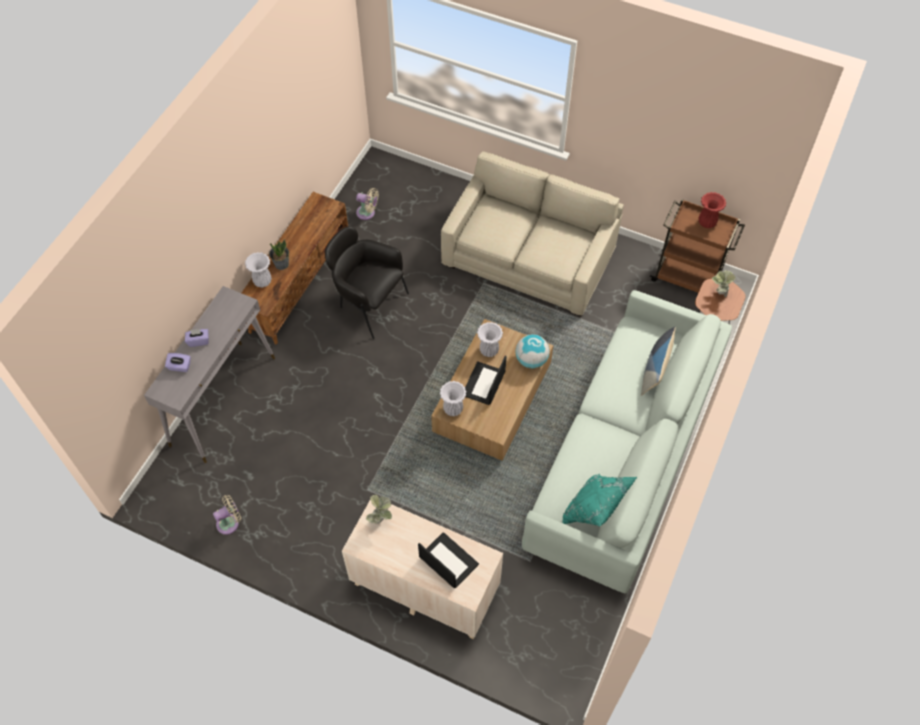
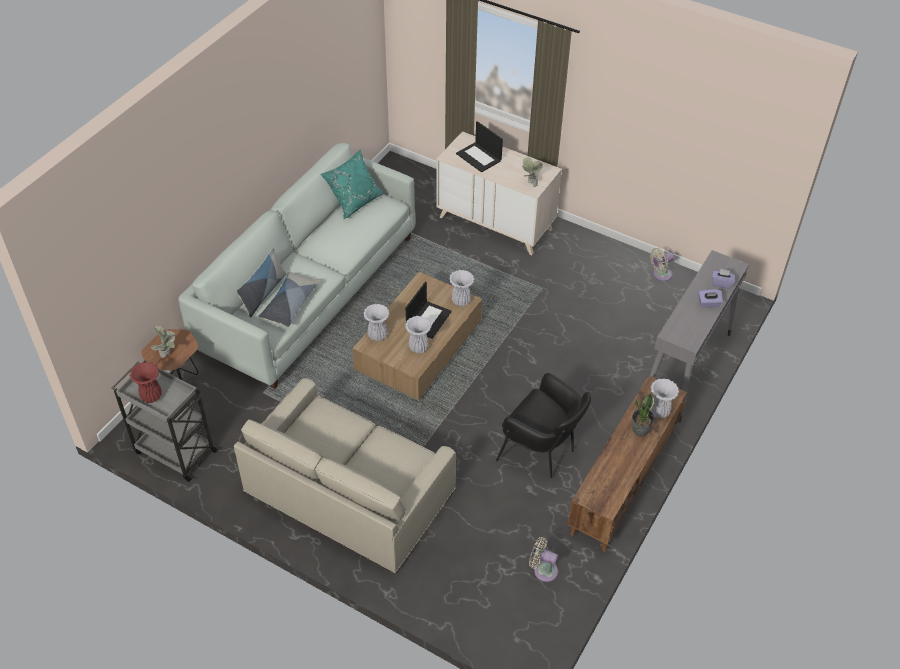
camera: 175 degrees left, 10 degrees down
(531, 360) = (378, 336): globe -> white vase
(624, 358) = (289, 304): none -> pillow
(687, 277) = (174, 451): brown cart -> grey cart

